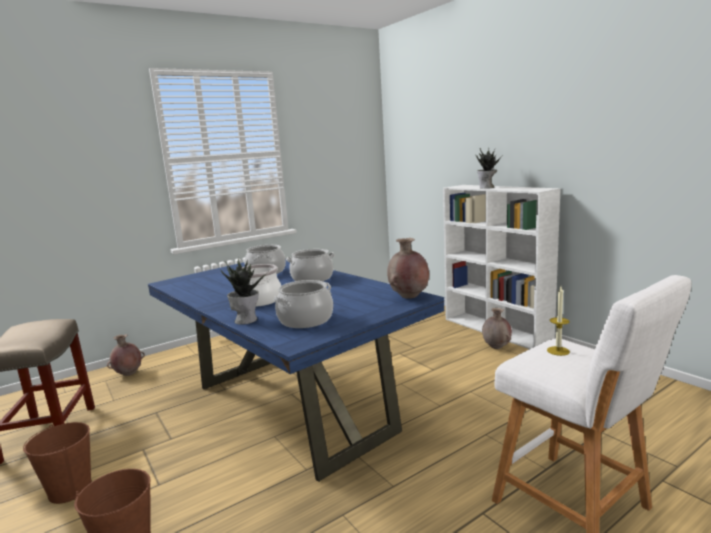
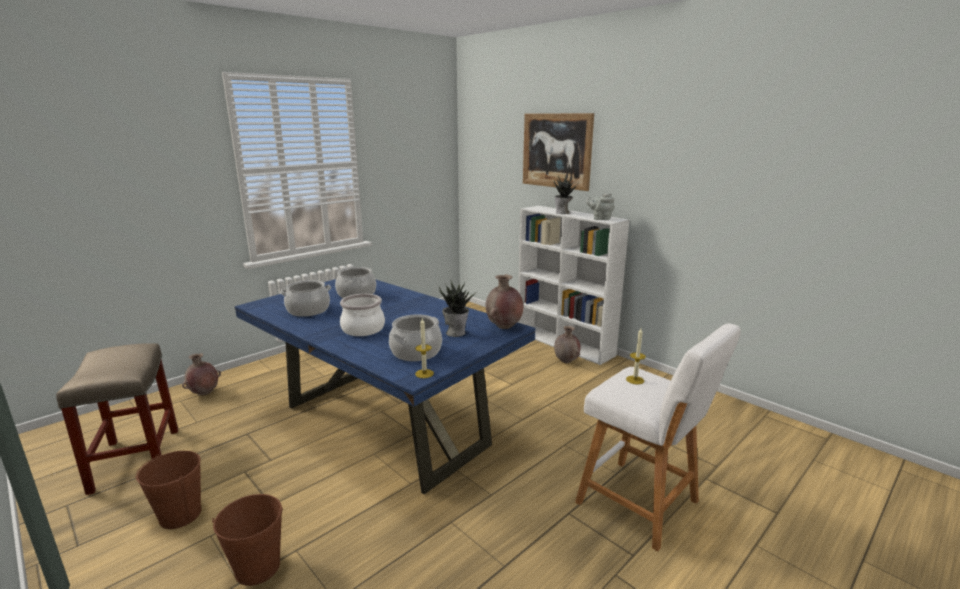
camera: 10 degrees left, 5 degrees up
(246, 320) = (358, 351): potted plant -> potted plant (456, 332)
(307, 339) = (424, 373): none -> candle
(312, 278) = (406, 304): cooking pot -> cooking pot (308, 310)
(479, 125) = (556, 150): none -> picture
(527, 189) = (600, 219): none -> grey teapot

